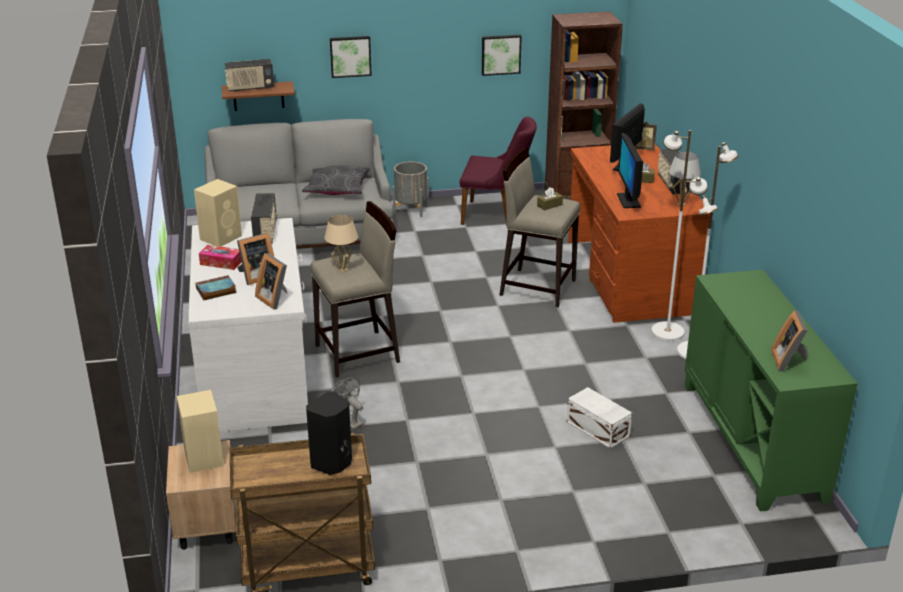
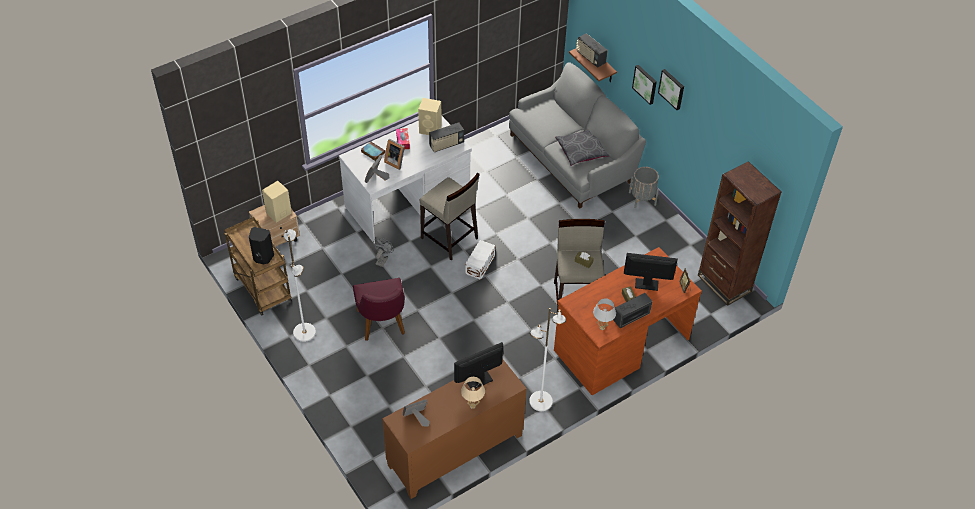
camera: 65 degrees right, 20 degrees up
(343, 270) = (442, 193): beige table lamp -> beige table lamp (472, 406)
(496, 215) = (664, 246): purple chair -> purple chair (382, 326)
(500, 54) = (719, 157): picture -> picture (672, 89)
(598, 430) = (429, 372): white storage box -> white storage box (479, 265)
(628, 200) = (590, 298): monitor -> monitor (479, 380)
(667, 331) = (558, 382): white floor lamp -> white floor lamp (305, 332)
(753, 440) = (455, 451): green cabinet -> brown cabinet

